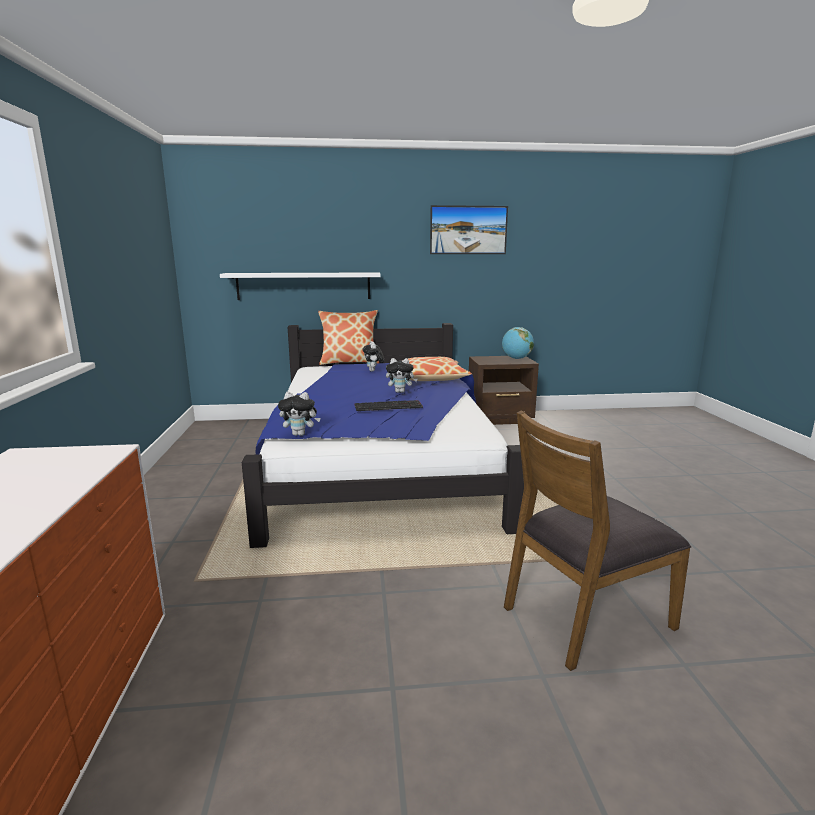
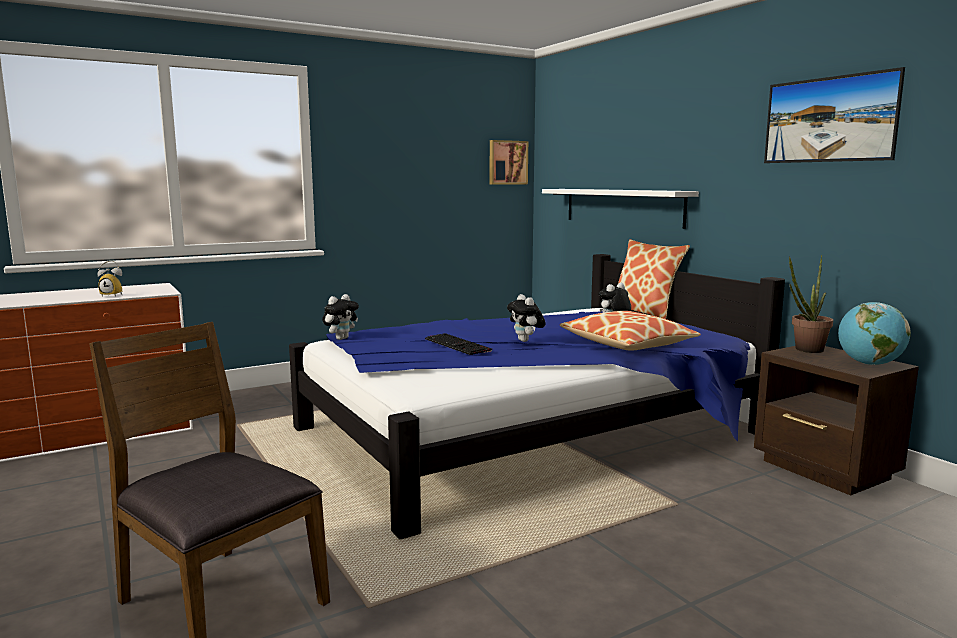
camera: 65 degrees right, 5 degrees down
(69, 478) = (114, 295): none -> alarm clock
(164, 248) = (507, 162): none -> picture
(300, 434) = (341, 338): plush toy -> plush toy turned 120 degrees counterclockwise
(484, 359) = (805, 350): none -> potted plant

